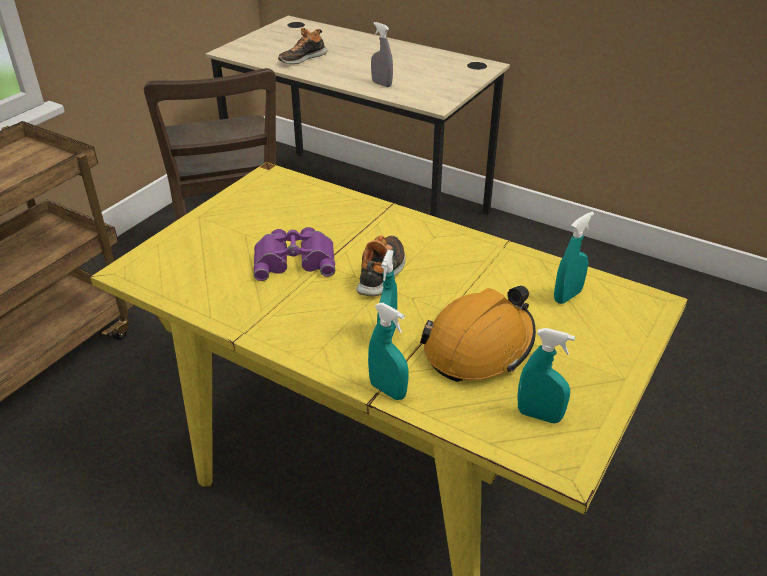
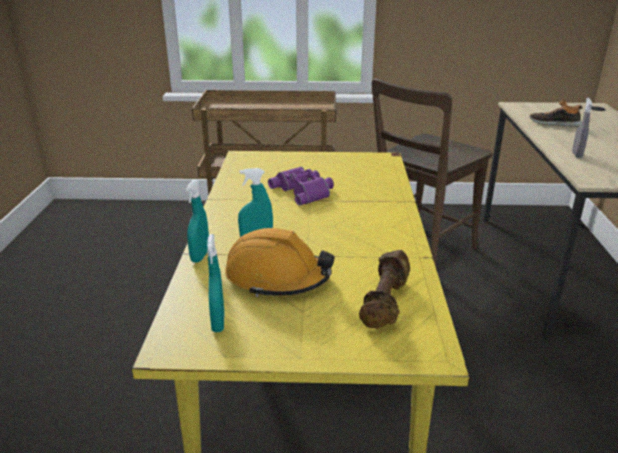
camera: 60 degrees right, 10 degrees down
(382, 272) = (324, 220): shoe -> none
(567, 296) = (386, 302): turquoise spray bottle -> brown dumbbell

